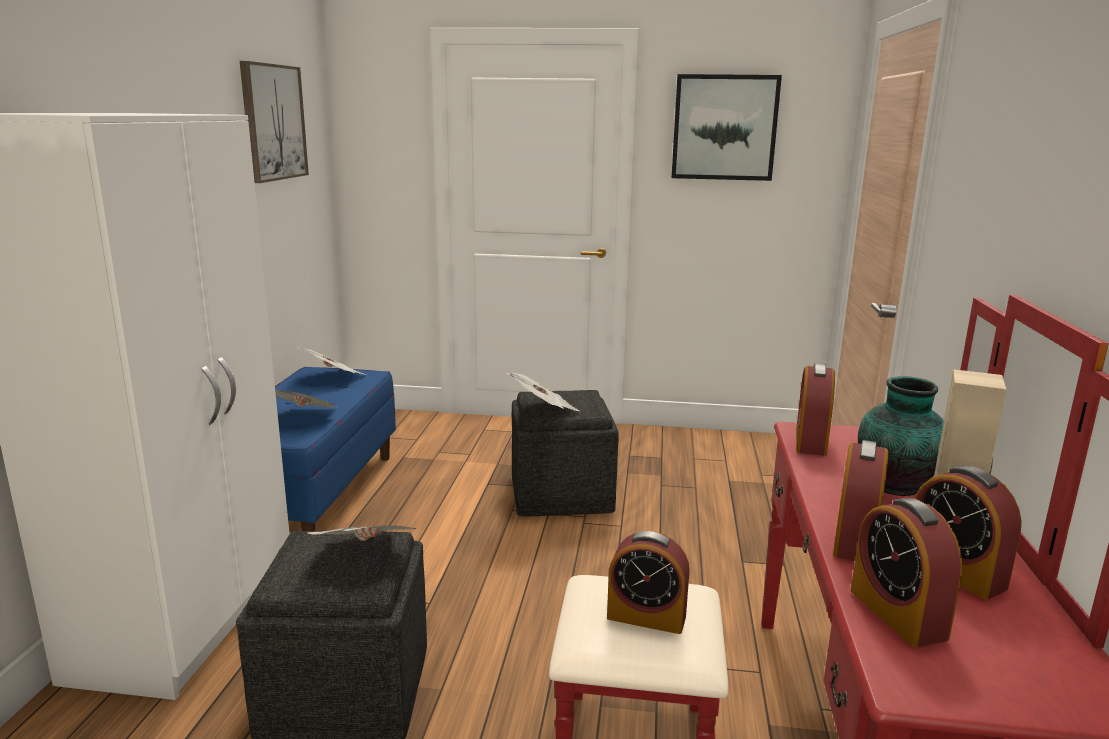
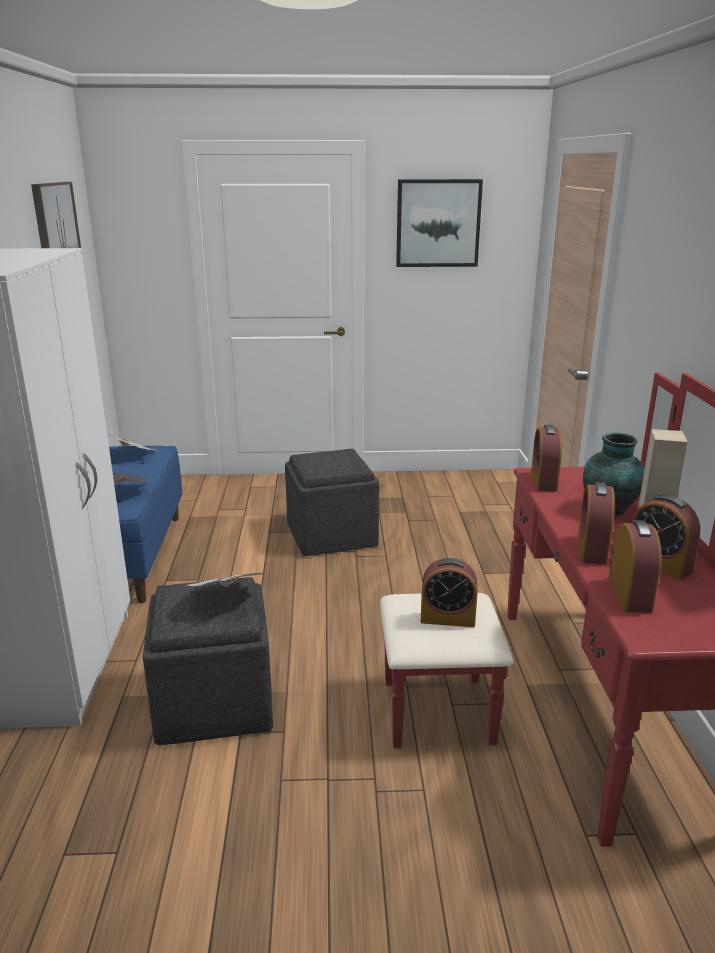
camera: 10 degrees left, 5 degrees up
(543, 410) = (317, 469): newspaper -> none
(897, 613) = (629, 594): alarm clock -> alarm clock turned 150 degrees counterclockwise

